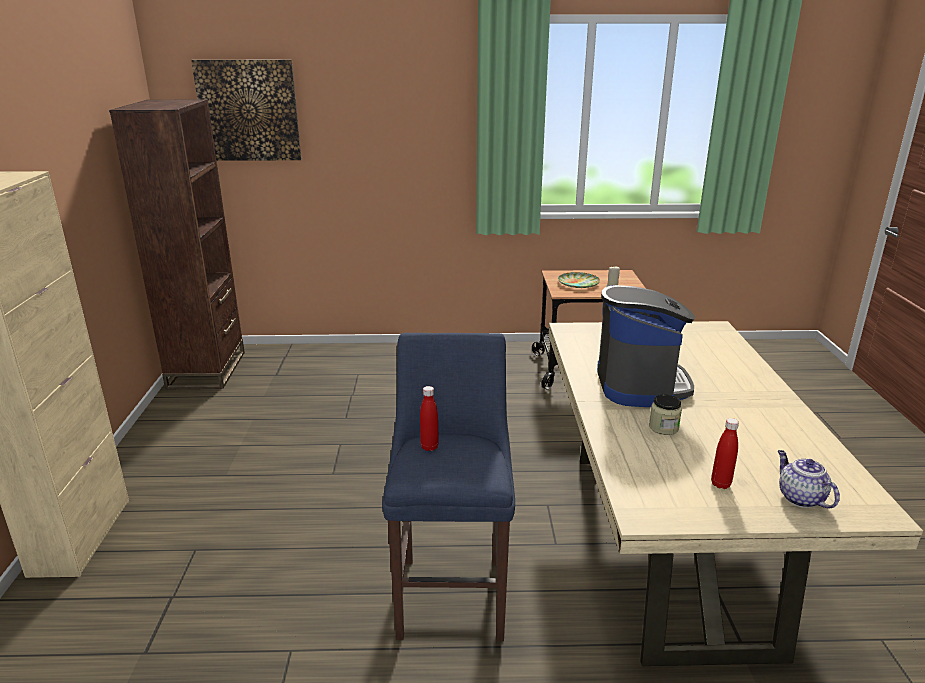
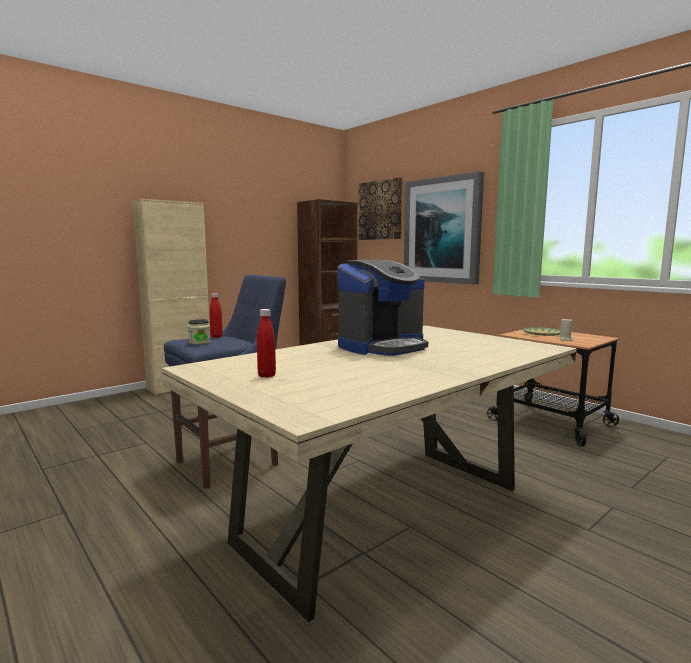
camera: 50 degrees right, 15 degrees down
(380, 148) = (442, 230): none -> picture
(663, 427) = (327, 357): jar -> jar (199, 342)
(799, 497) = (284, 394): teapot -> none

